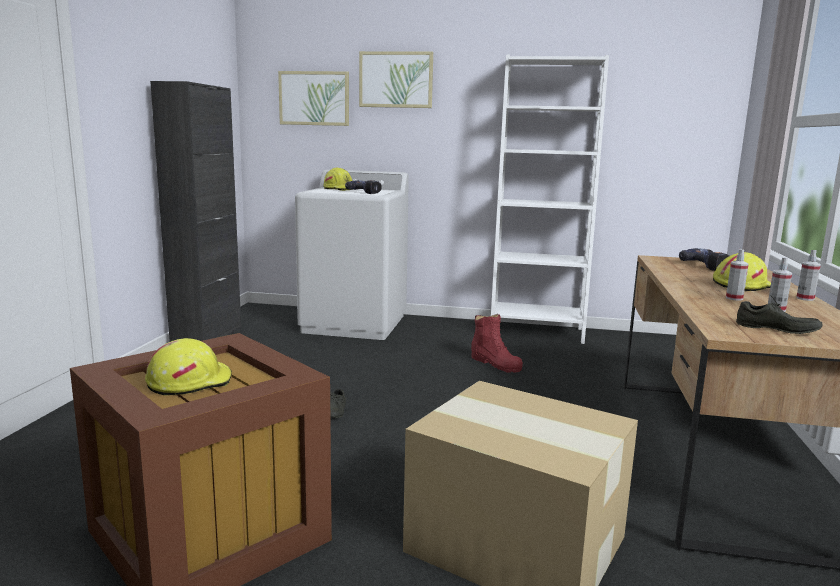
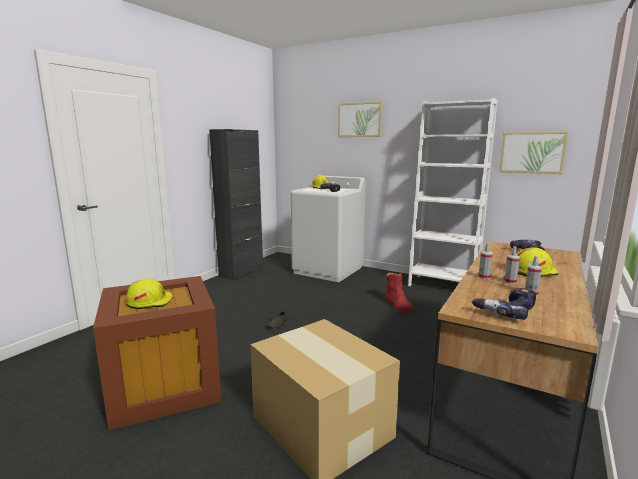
camera: 20 degrees right, 0 degrees up
(314, 98) = (313, 132): picture -> picture (532, 152)
(777, 329) = (505, 310): grey shoe -> power drill
(805, 298) = (572, 287): spray bottle -> spray bottle (484, 277)

